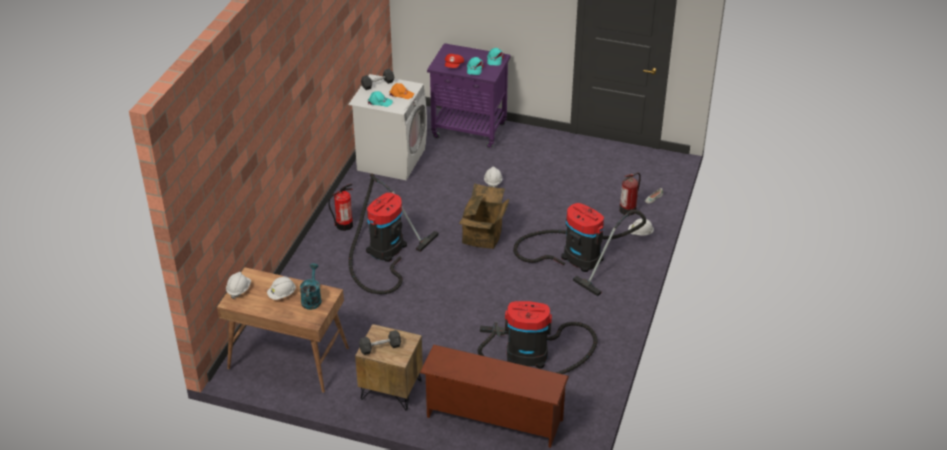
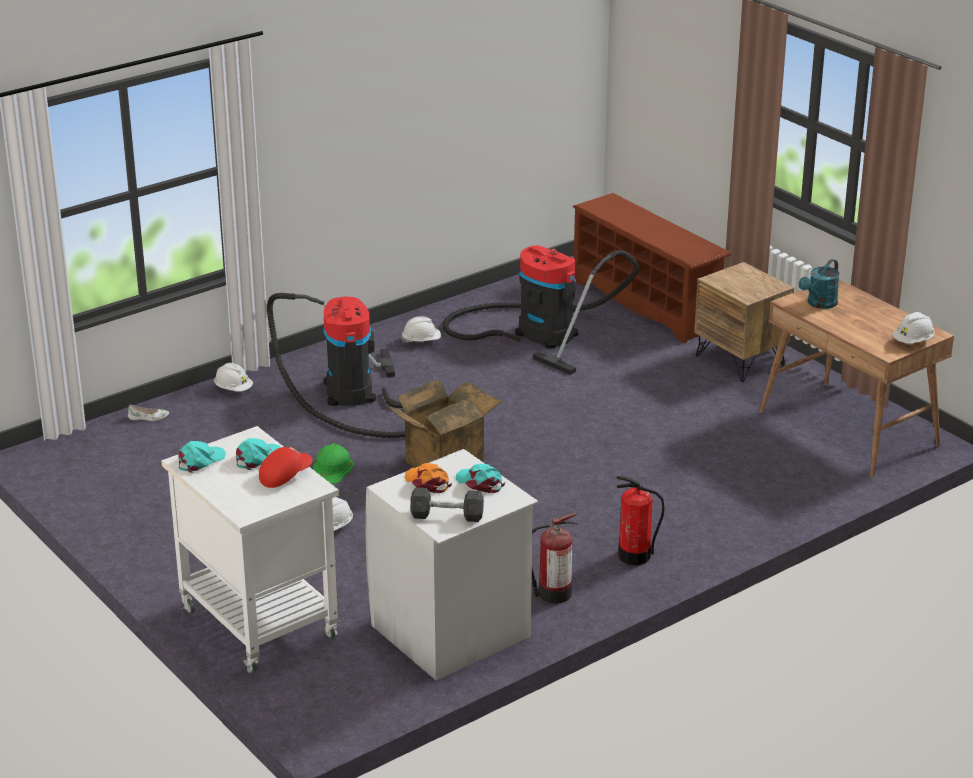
camera: 145 degrees left, 10 degrees down
(282, 294) = (856, 319): white hard hat -> white hard hat (421, 341)
(380, 347) = (757, 283): grey dumbbell -> none
(384, 251) = (607, 497): vacuum cleaner -> none
(470, 131) = (258, 623): purple cart -> white cart
(530, 210) = (332, 469): none -> green hard hat
(628, 209) = (202, 419): fire extinguisher -> fire extinguisher (552, 594)

